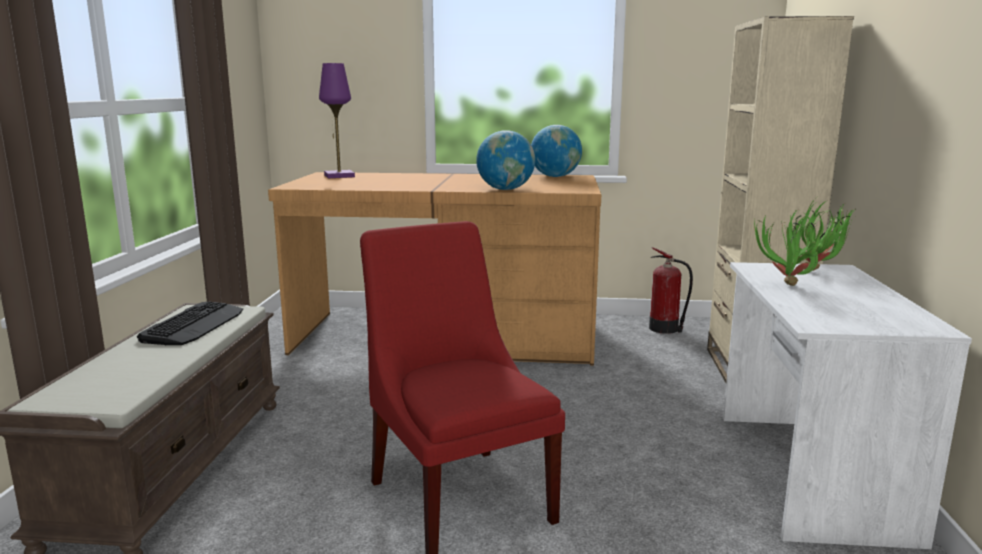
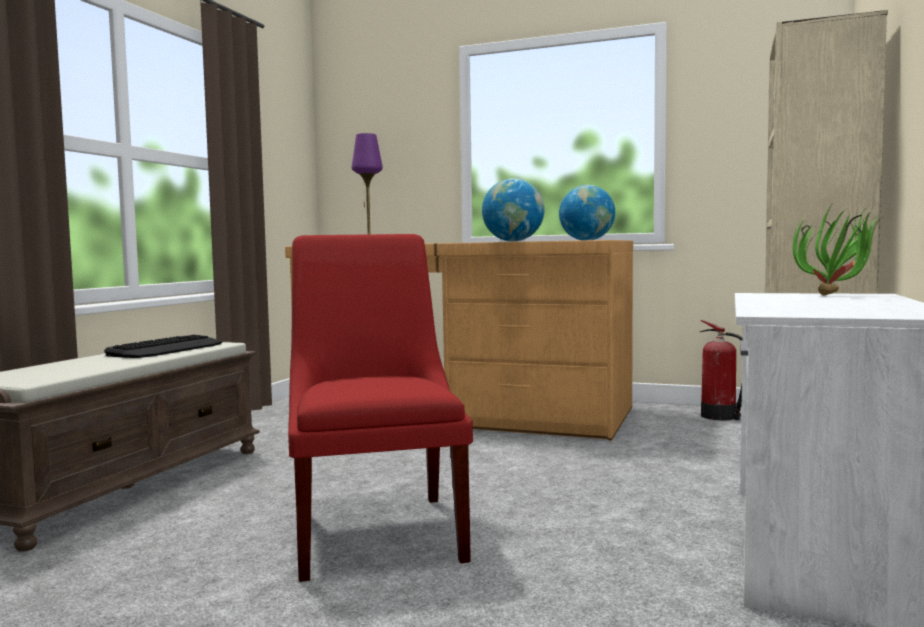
camera: 15 degrees right, 10 degrees down
(788, 288) = (778, 300): potted plant -> none

